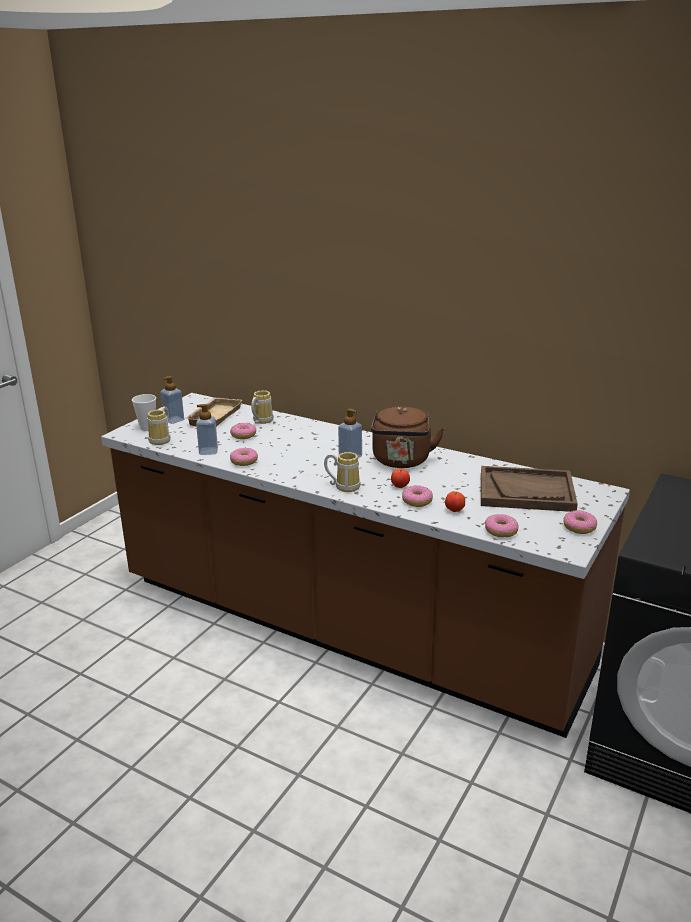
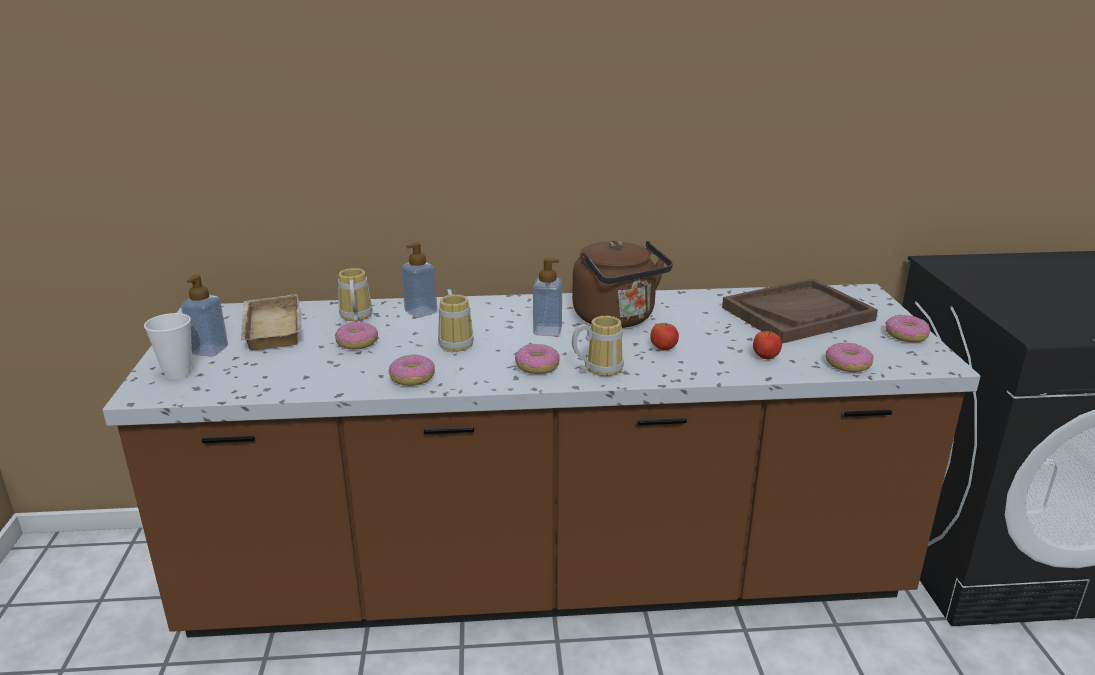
camera: 35 degrees left, 0 degrees up
(162, 440) = (231, 383): mug -> mug (457, 342)
(208, 451) = (335, 379): soap dispenser -> soap dispenser (421, 312)
(417, 501) = (710, 360): donut -> donut (537, 366)

